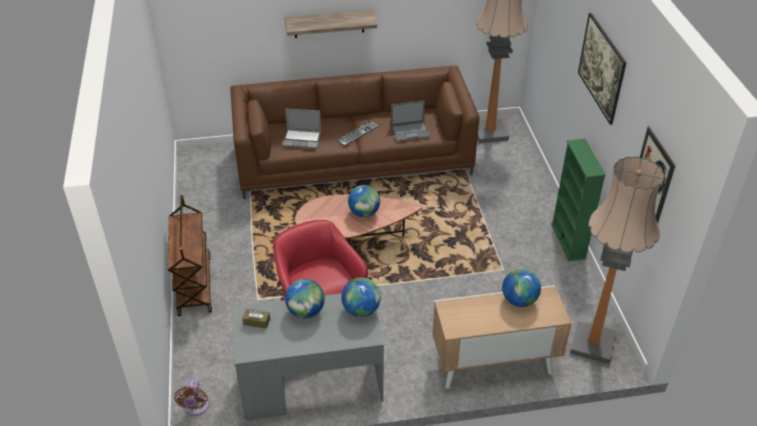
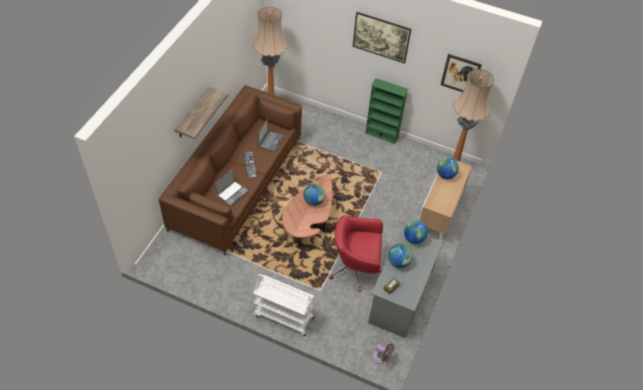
camera: 60 degrees left, 10 degrees up
(194, 285) = (283, 316): brown cart -> white cart

